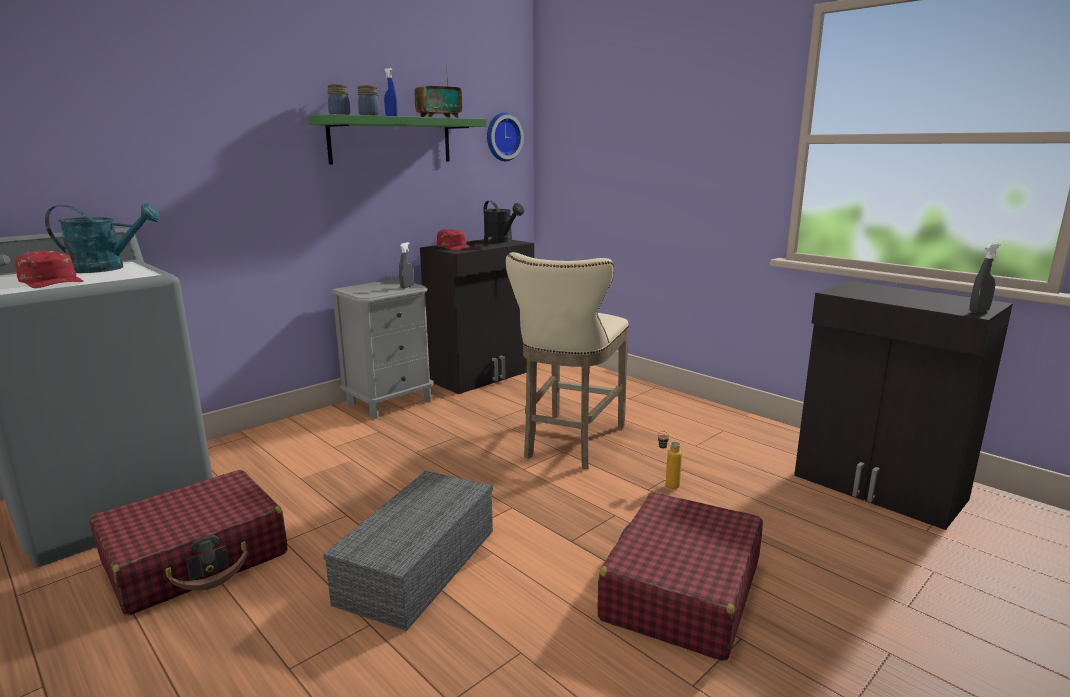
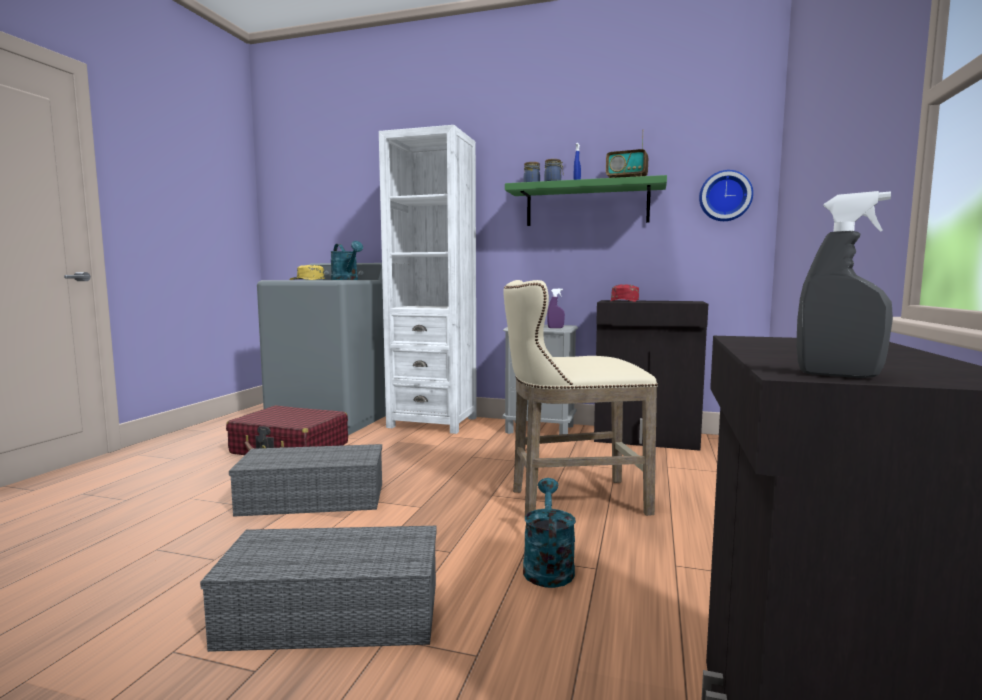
camera: 60 degrees right, 10 degrees down
(52, 281) = (308, 279): red cap -> yellow cap
(265, 443) = (433, 422): none -> white bookcase
(407, 287) = (555, 328): grey spray bottle -> purple spray bottle
(501, 241) = (685, 301): black watering can -> none
(666, 484) = (547, 566): bottle -> turquoise watering can
(681, 591) = (329, 616): red suitcase -> grey storage box

